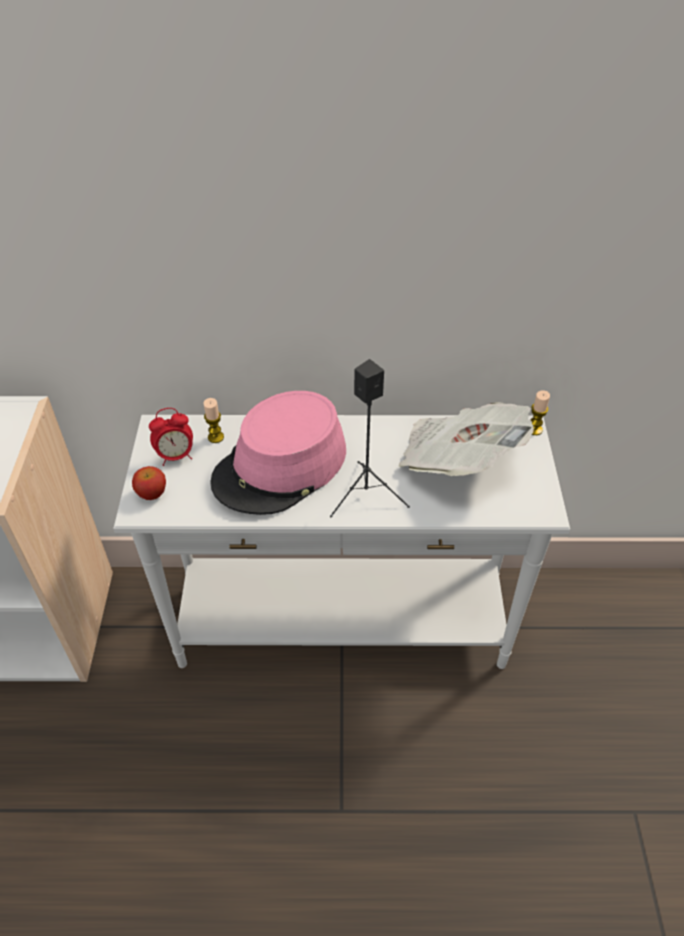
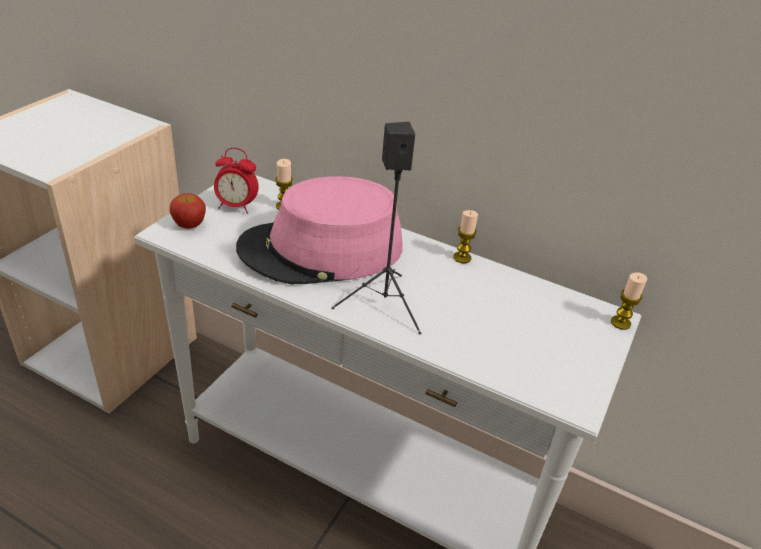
camera: 25 degrees right, 10 degrees down
(391, 423) = (462, 258): none -> candle
(458, 460) = (509, 315): newspaper -> none

